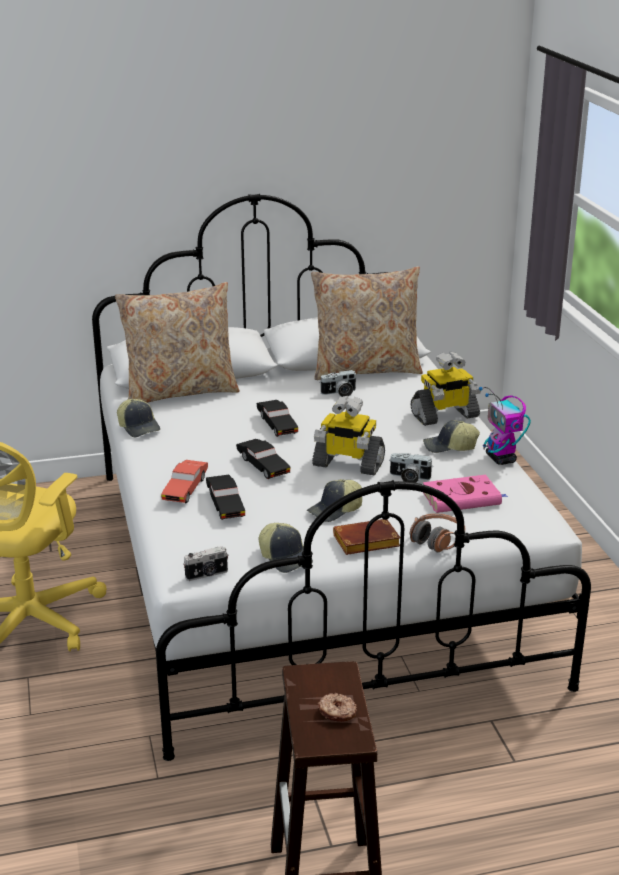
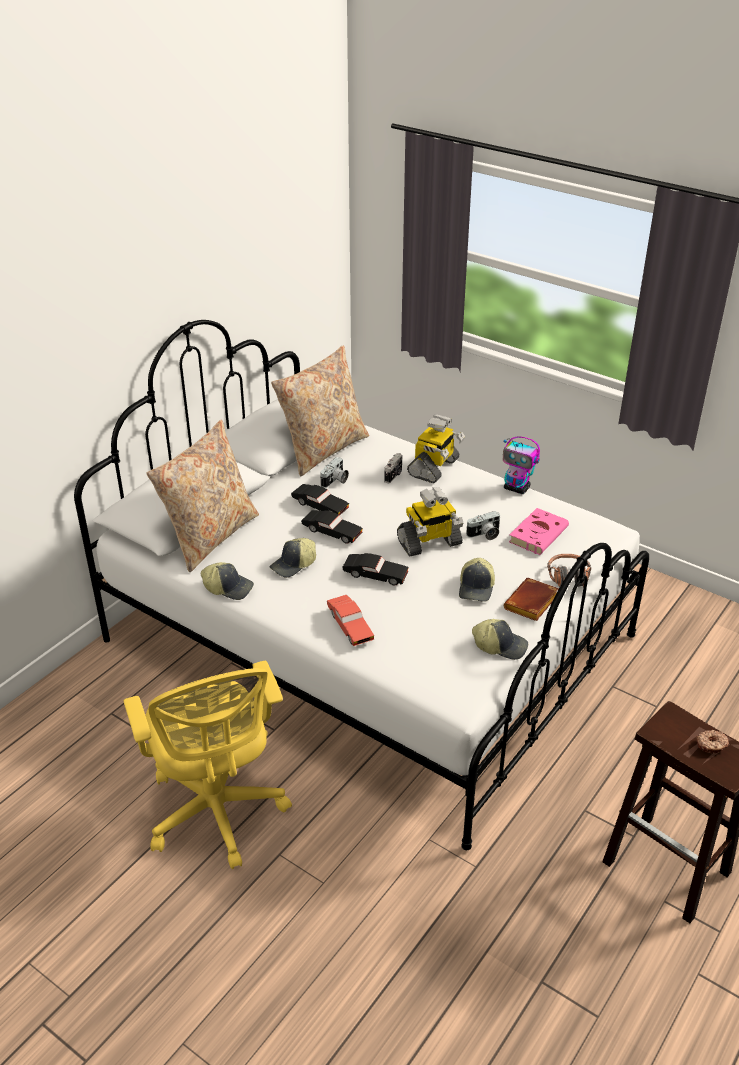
camera: 40 degrees left, 10 degrees up
(207, 575) = (472, 691): camera -> camera (394, 475)
(225, 505) = (398, 624): black toy car -> black toy car (320, 506)
(449, 447) = (474, 494): cap -> cap (294, 565)

